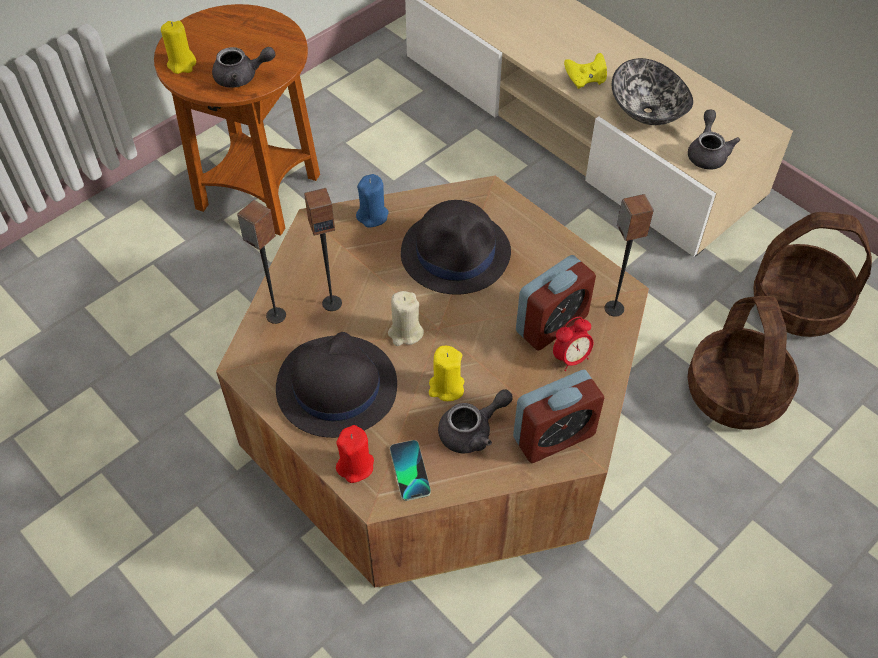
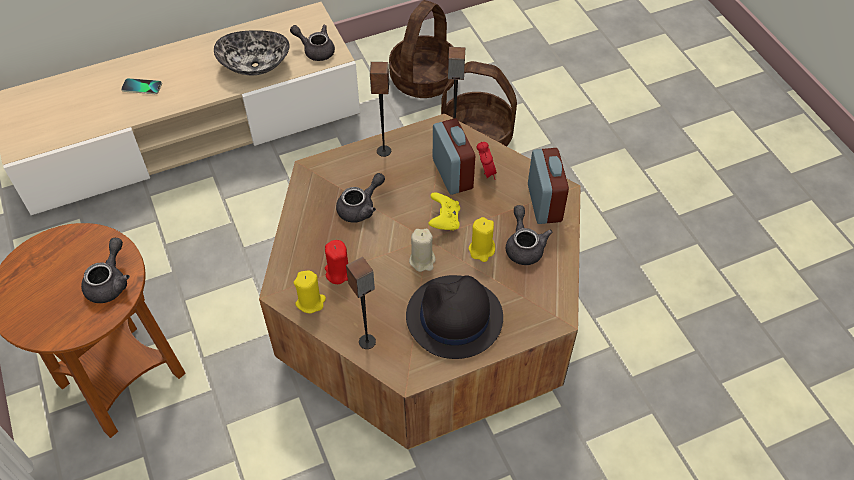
camera: 70 degrees left, 0 degrees up
(182, 64) = (58, 326): yellow candle -> yellow candle (310, 302)
(332, 303) = (372, 300): speaker -> speaker (383, 151)
(355, 466) = (528, 323): red candle -> red candle (338, 273)
(373, 216) = (295, 249): blue candle -> none
(409, 471) = (543, 291): phone -> phone (142, 87)
(456, 253) = (361, 207): black hat -> grey teapot
(585, 80) = (199, 88): yellow game controller -> yellow game controller (444, 220)

